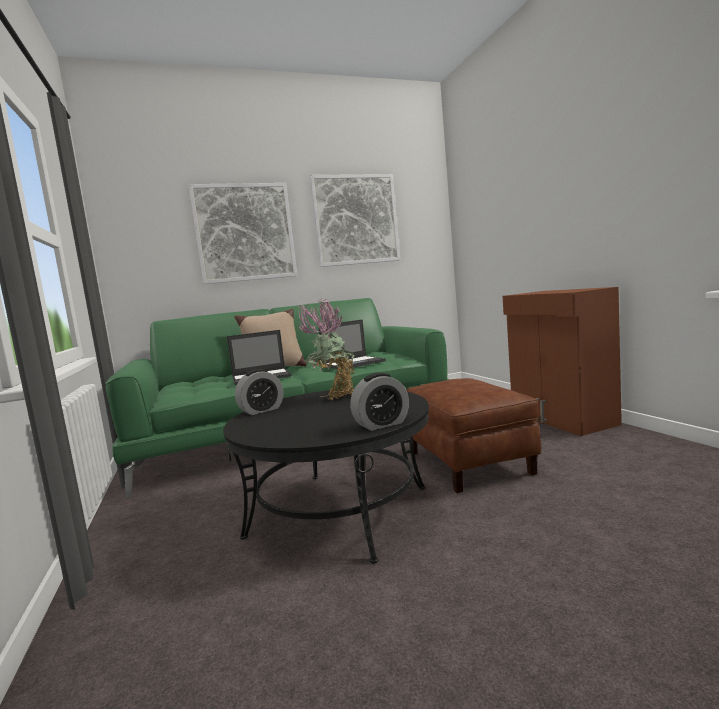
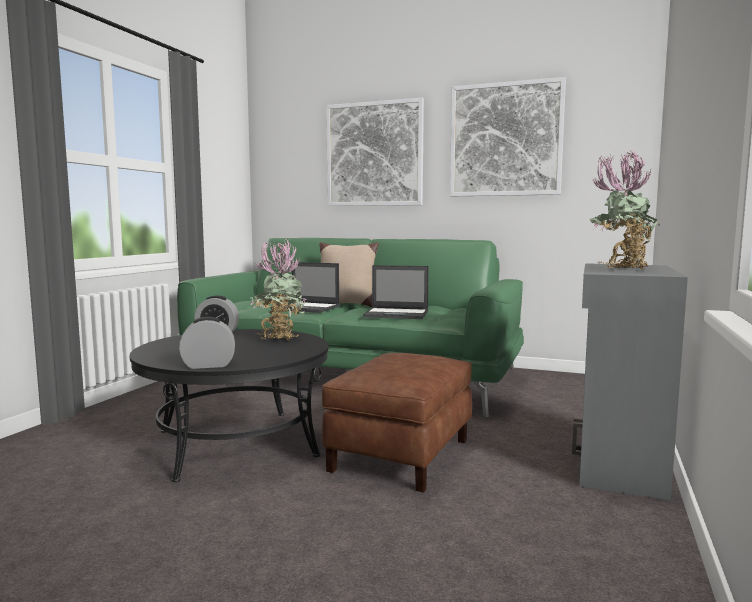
camera: 40 degrees right, 0 degrees up
(382, 424) = (208, 365): alarm clock -> alarm clock turned 150 degrees clockwise
(554, 291) = (620, 269): none -> potted plant
(561, 419) = (617, 462): brown cabinet -> grey cabinet

